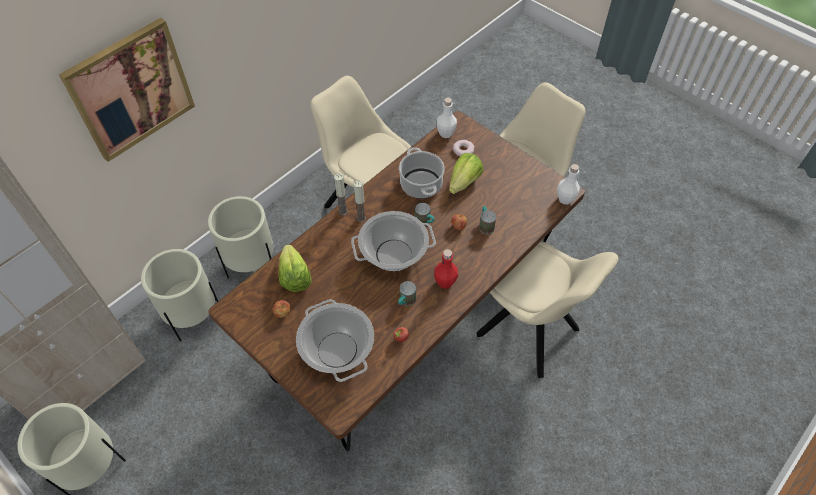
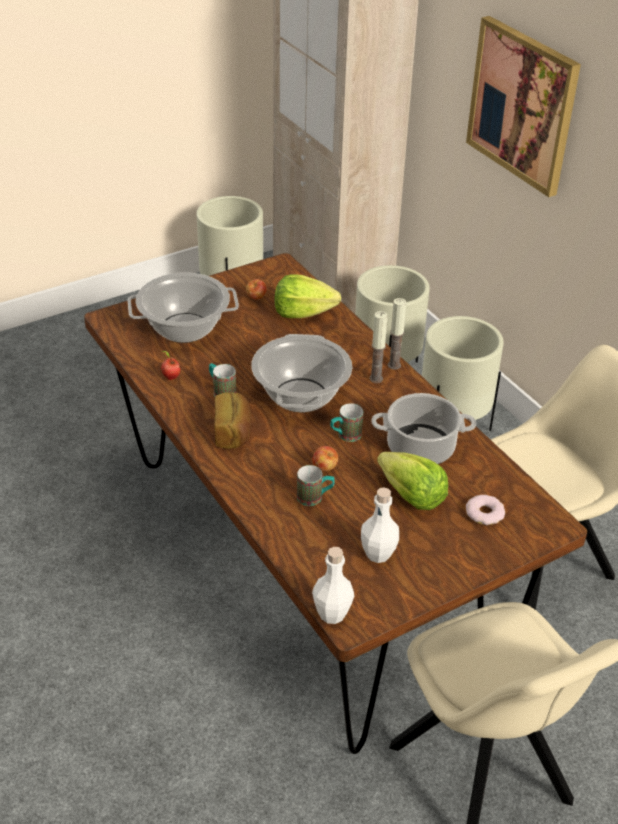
camera: 105 degrees right, 15 degrees down
(445, 282) = (233, 432): red bottle -> bread
(446, 133) = (529, 501): white bottle -> white bottle (378, 554)
(529, 332) = (225, 709): beige chair -> none

